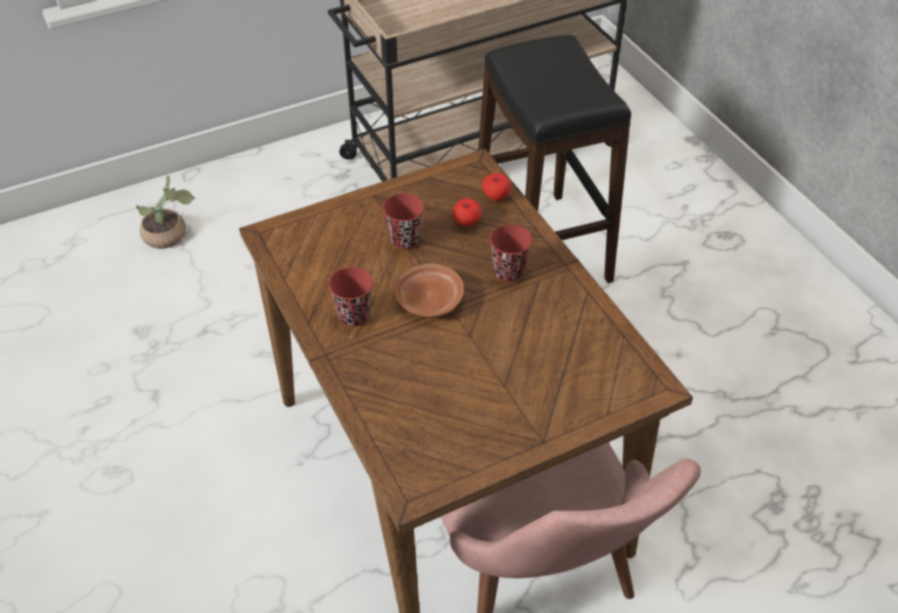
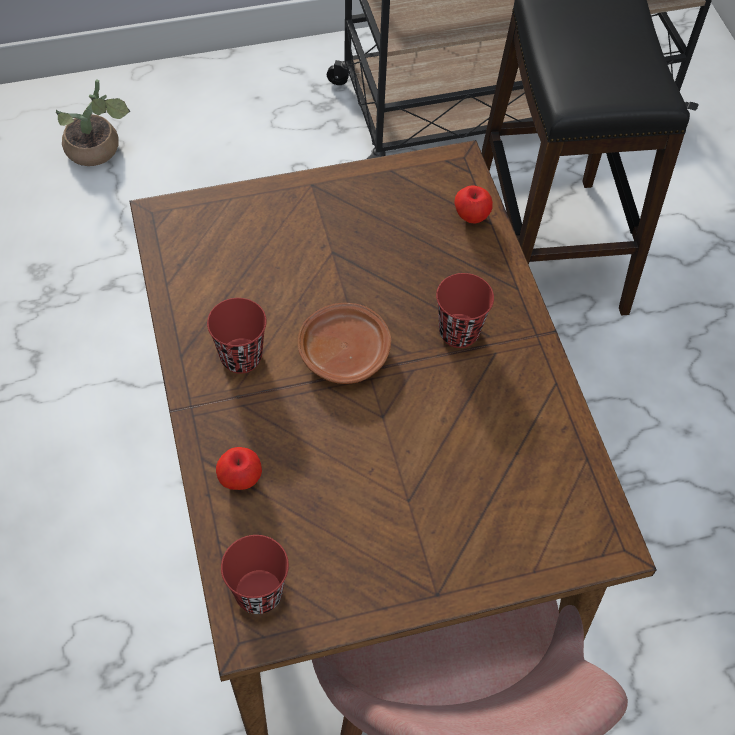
camera: 10 degrees right, 10 degrees up
(404, 240) = (335, 258): red cup -> red cup (259, 593)
(466, 223) = (422, 248): apple -> apple (240, 478)

